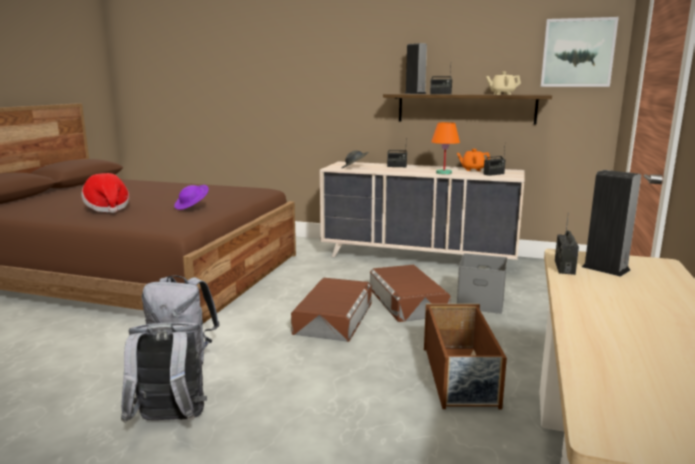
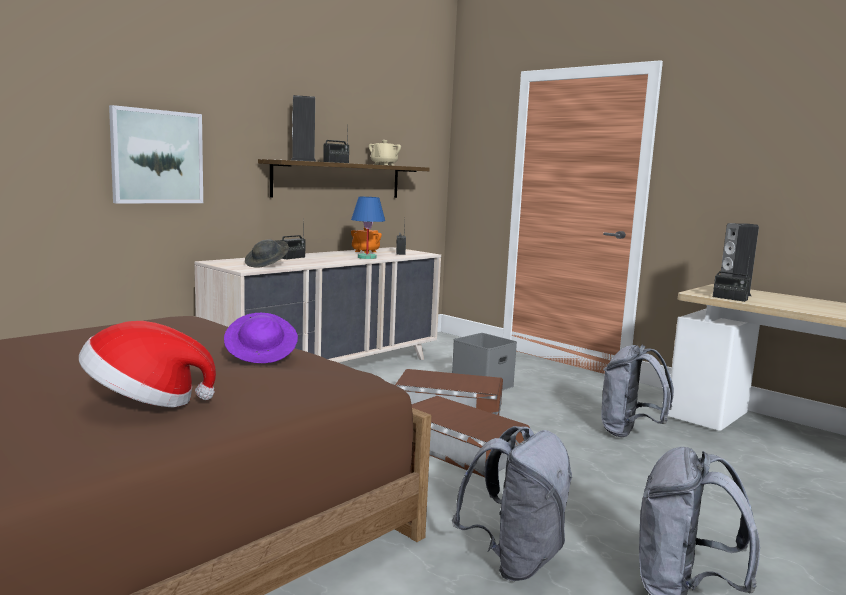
camera: 65 degrees left, 5 degrees down
(443, 173) = (367, 257): orange table lamp -> blue table lamp
(460, 377) = (629, 433): brown storage box -> grey backpack
(577, 53) = (422, 126): picture -> picture (157, 157)

